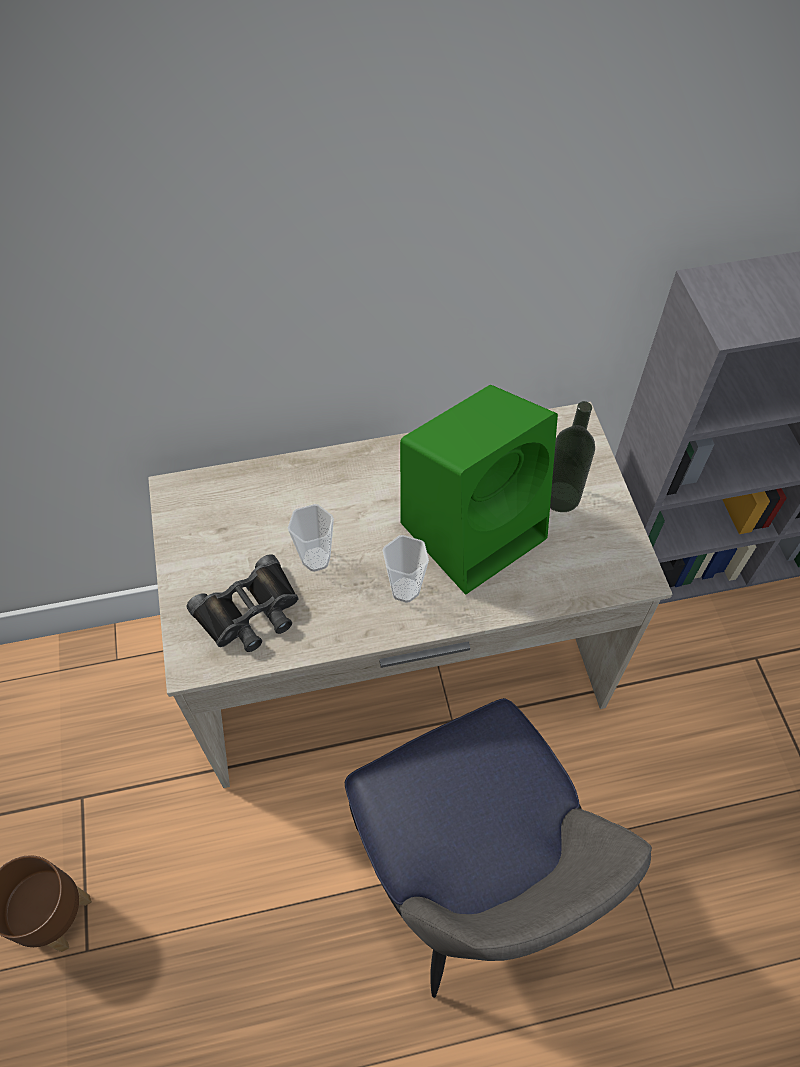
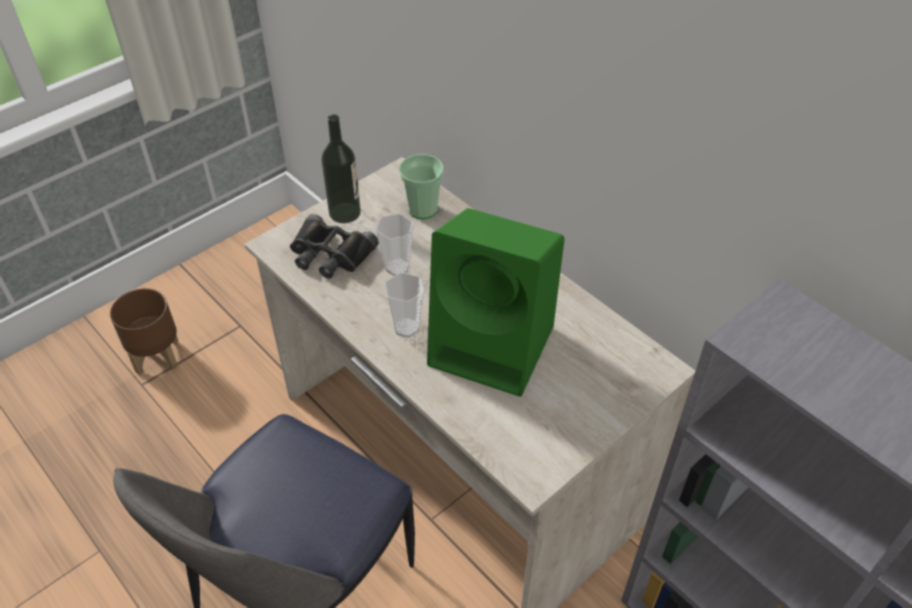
camera: 60 degrees right, 10 degrees down
(247, 497) = (422, 209): none -> cup
(561, 497) = (572, 390): bottle -> bottle (345, 213)

